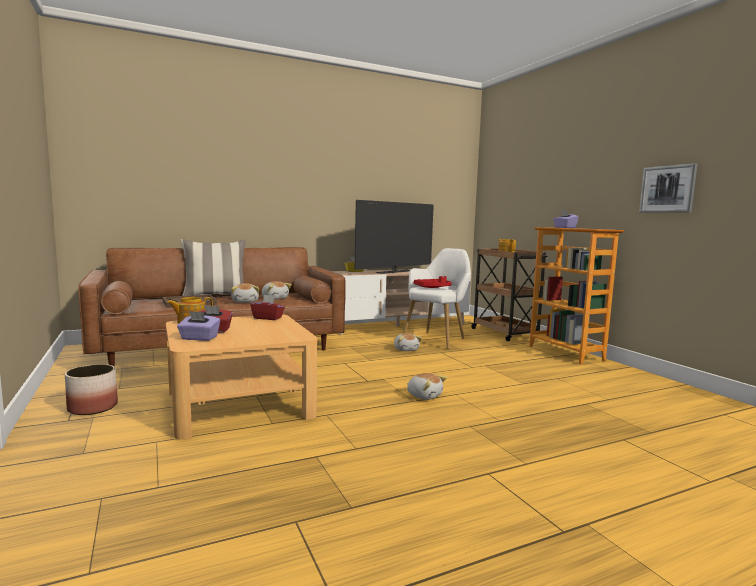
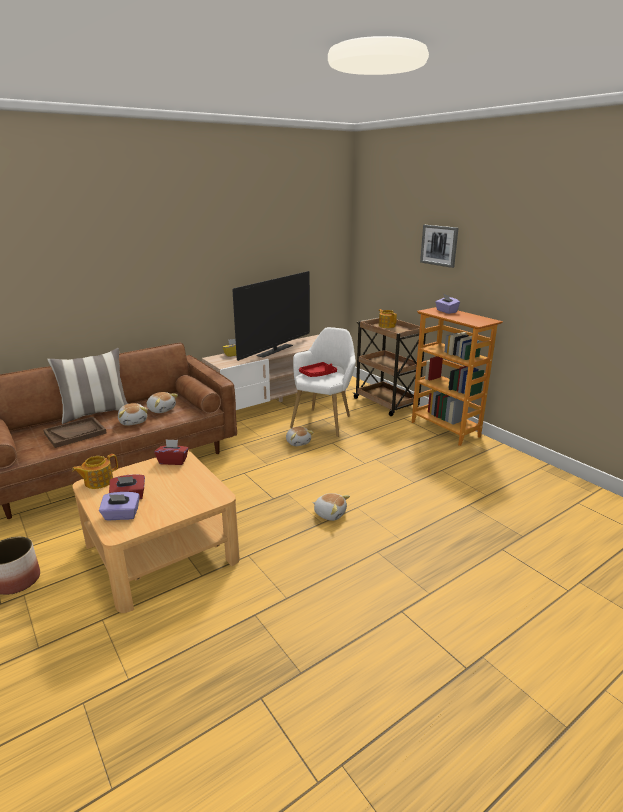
camera: 10 degrees left, 15 degrees up
(667, 189) = (545, 288): picture -> picture (439, 245)

